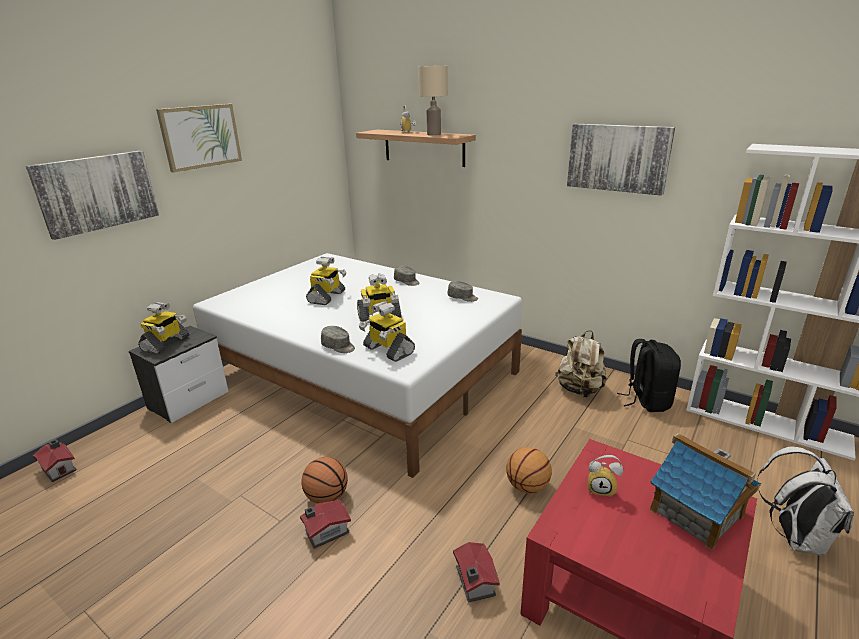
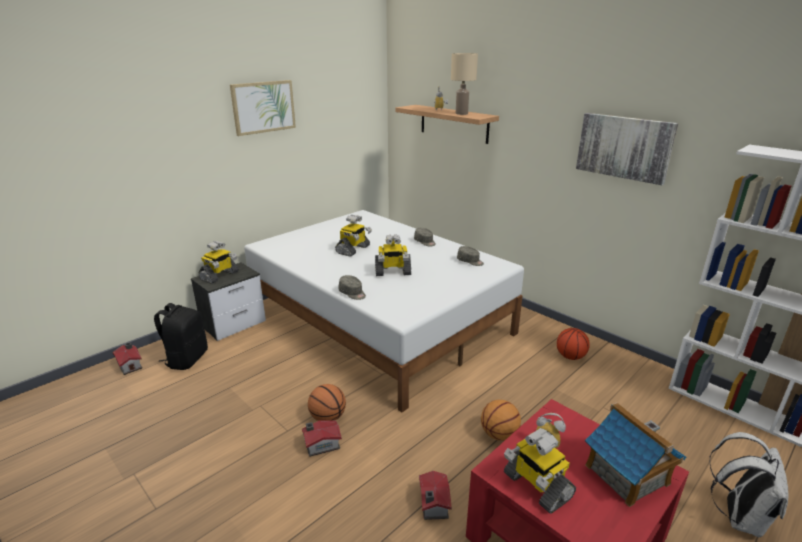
camera: 10 degrees right, 0 degrees up
(97, 192) = (178, 150): picture -> none
(388, 350) = (392, 301): toy robot -> toy robot (536, 486)
(579, 390) = (570, 356): beige backpack -> basketball
(646, 400) = (632, 374): black backpack -> black backpack (186, 359)

